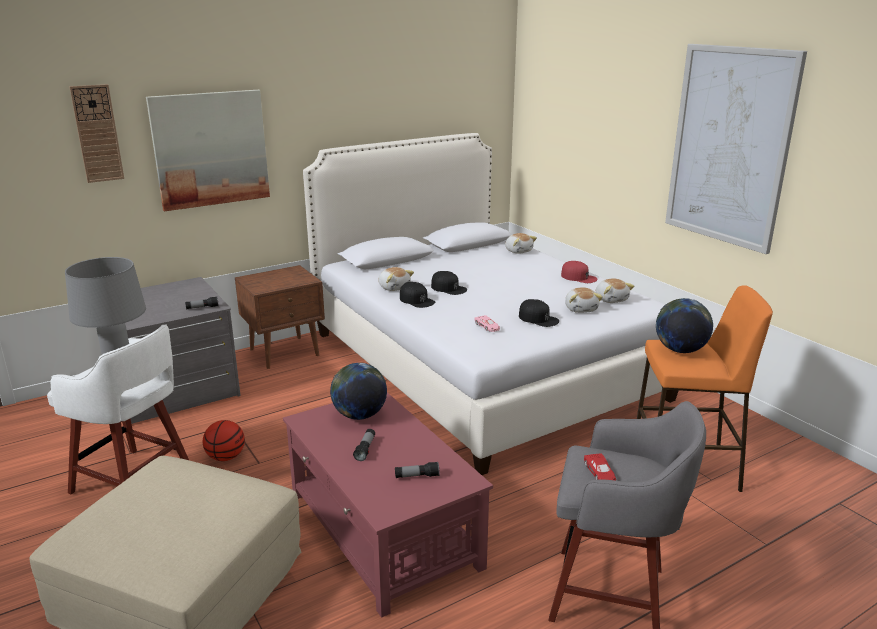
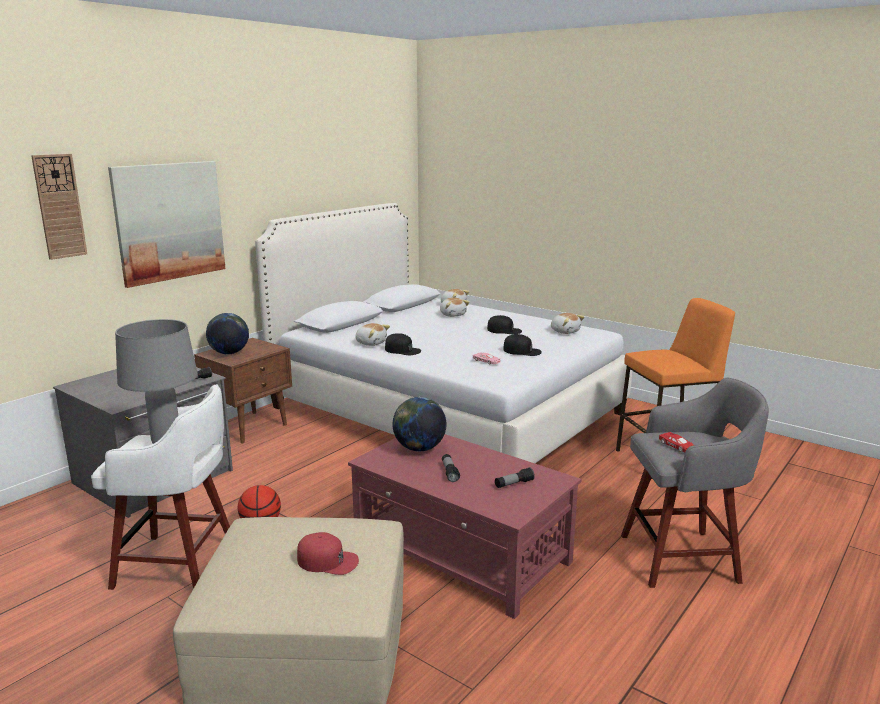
camera: 20 degrees left, 5 degrees down
(448, 288) = (422, 338): black cap -> black cap (504, 330)
(579, 277) = (523, 319): red cap -> red cap (327, 560)
(581, 309) = (548, 340): plush toy -> plush toy (453, 315)
(680, 350) = (660, 356): globe -> globe (229, 353)
(730, 146) = (644, 194): picture -> none

